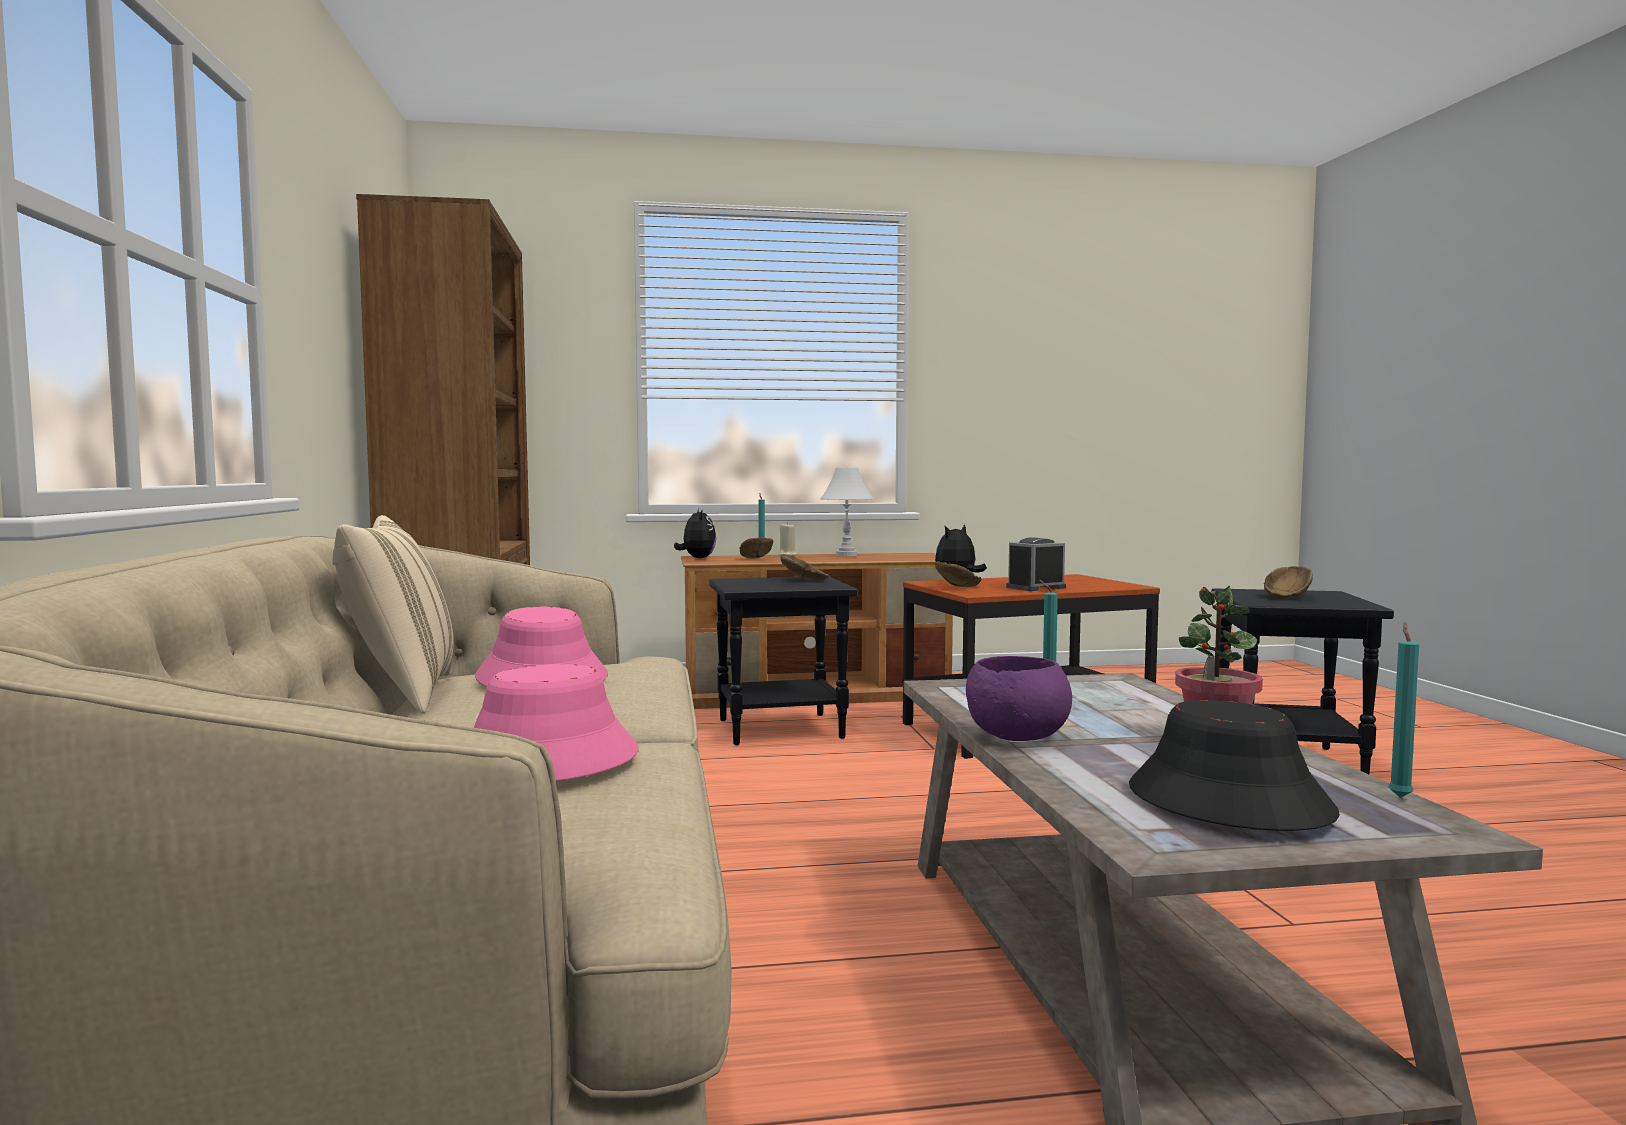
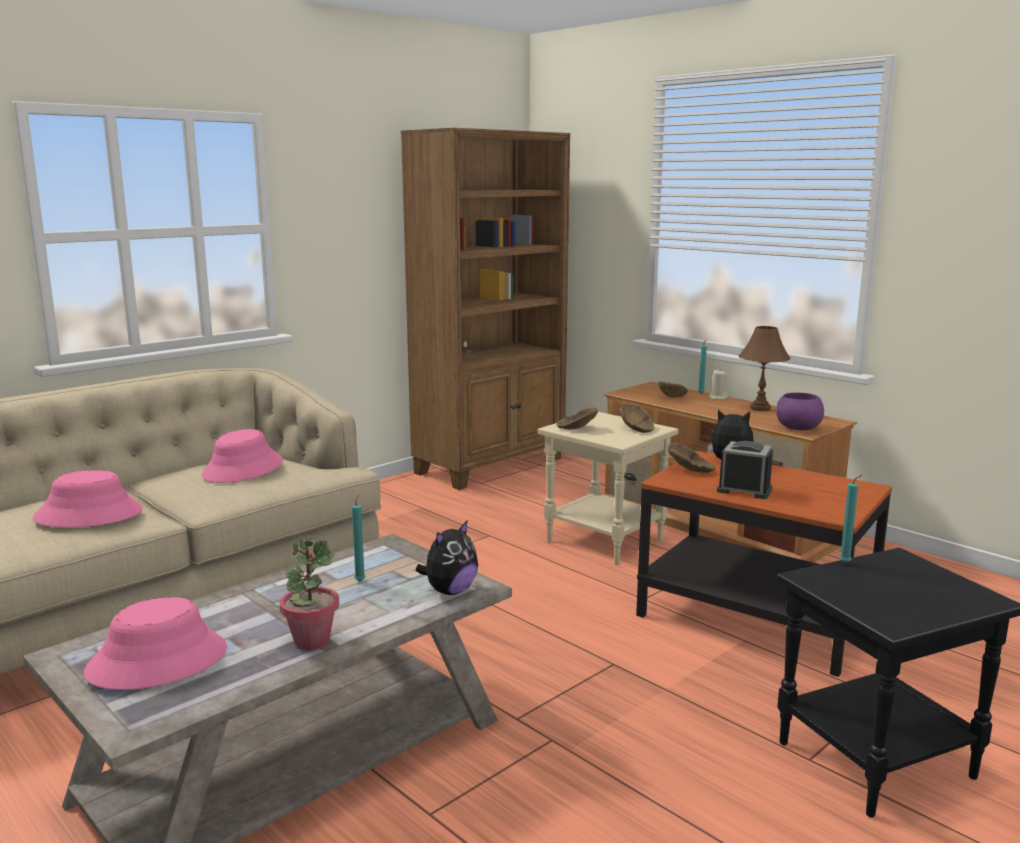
camera: 55 degrees right, 10 degrees up
(400, 694) = (205, 460): beige pillow -> none
(697, 558) = (641, 388): plush toy -> plush toy (450, 591)
(781, 728) = (606, 541): black side table -> beige side table
(846, 555) = (760, 408): white table lamp -> brown table lamp
(1015, 736) = (265, 588): purple bowl -> purple bowl (798, 428)
(1226, 801) = (158, 661): black hat -> pink hat
(1285, 597) = (887, 583): brown bowl -> brown bowl (576, 428)
(1399, 796) = (199, 709): turquoise candle -> turquoise candle (846, 563)

